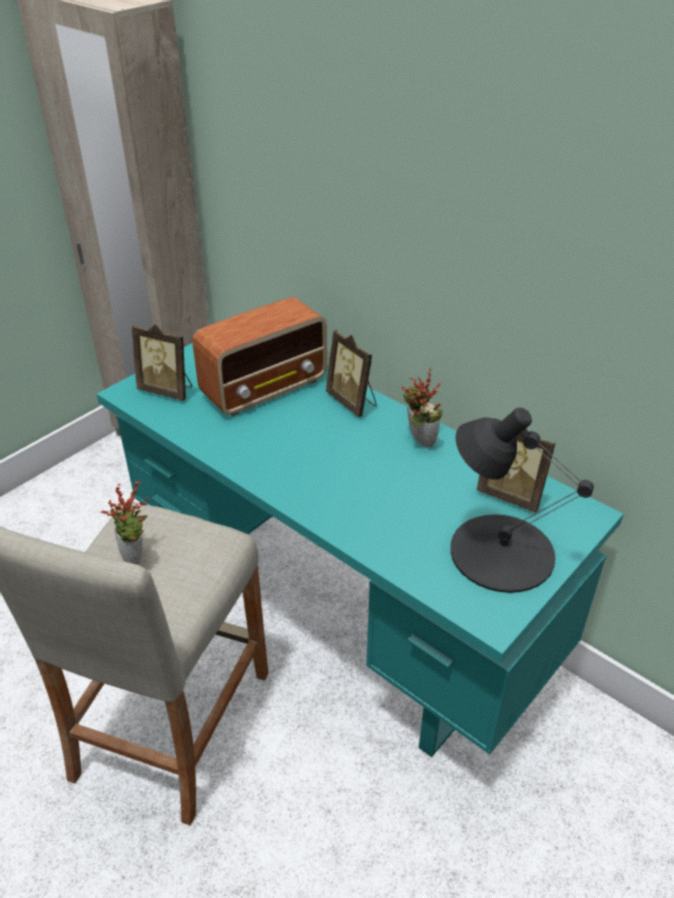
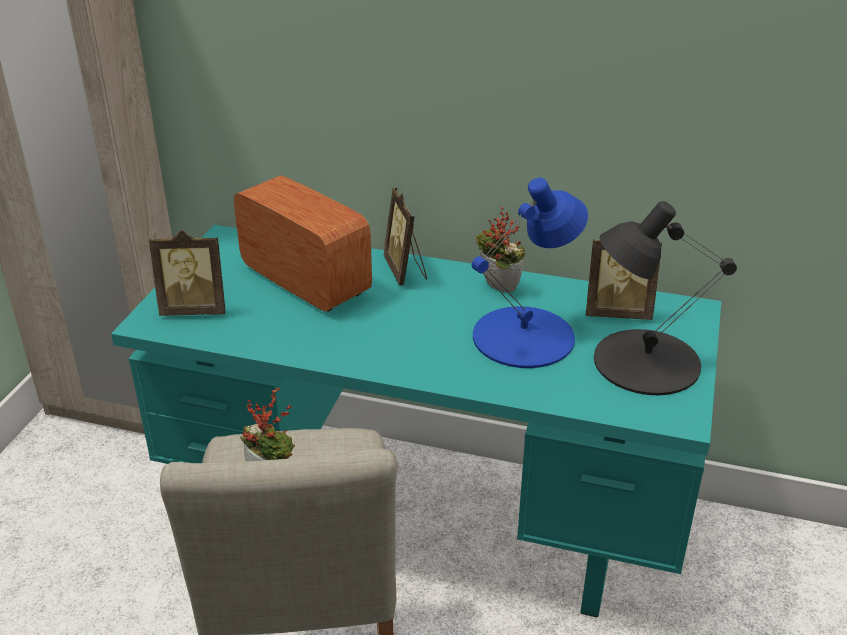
camera: 25 degrees left, 5 degrees down
(266, 388) = (304, 280): radio -> radio turned 75 degrees counterclockwise
(352, 402) = (405, 271): picture frame -> picture frame turned 45 degrees clockwise
(409, 493) = (525, 336): none -> blue table lamp

